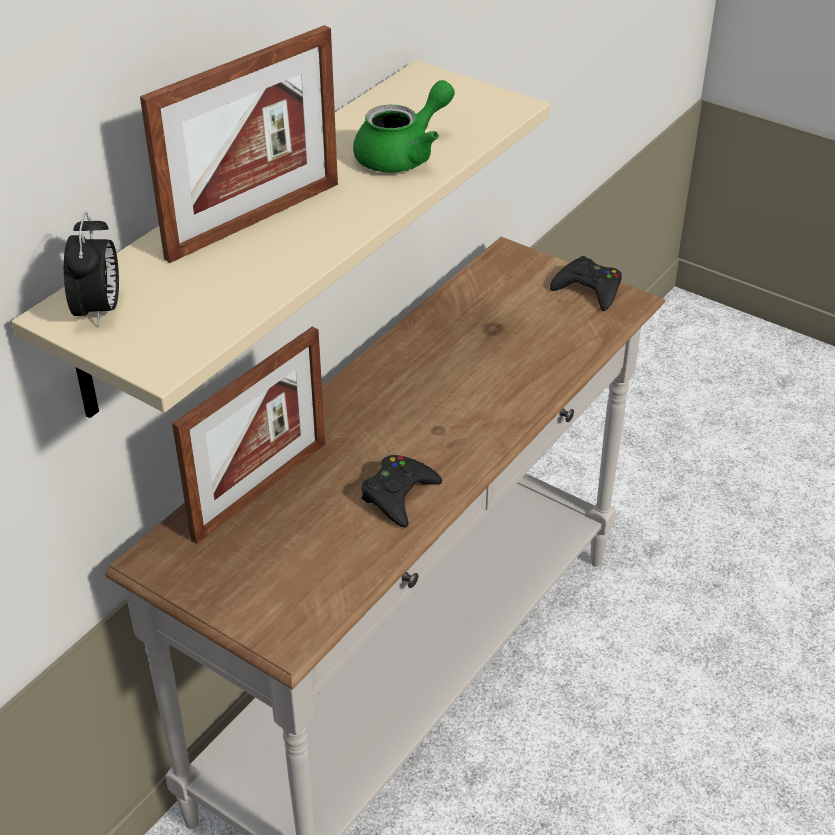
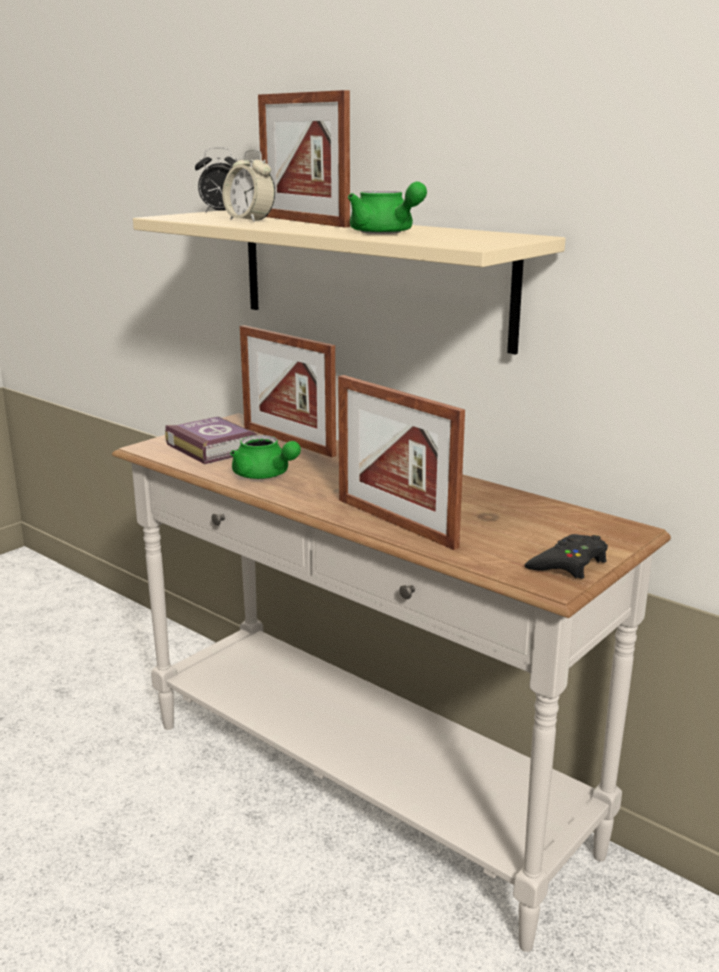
camera: 95 degrees right, 20 degrees down
(245, 266) = (249, 221): none -> alarm clock
(286, 564) = (212, 447): none -> book
(399, 495) = (265, 476): black game controller -> green teapot
(522, 385) = (395, 522): none -> picture frame

